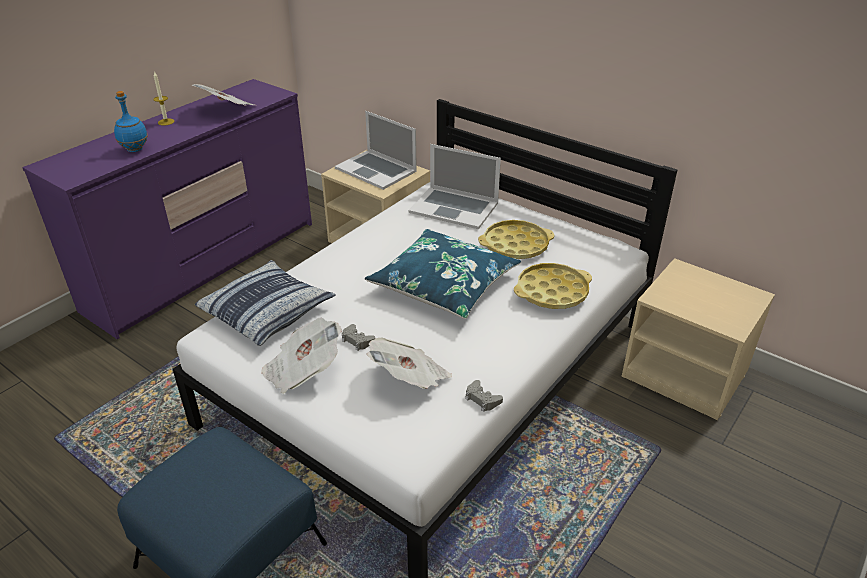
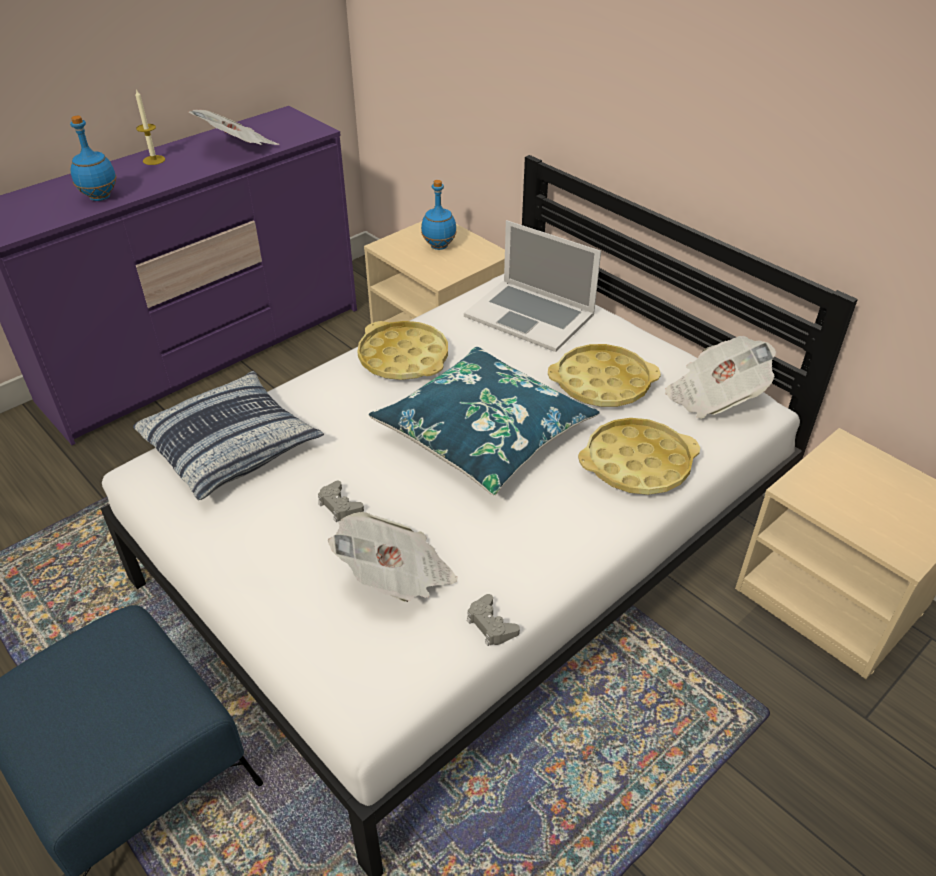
camera: 10 degrees right, 5 degrees up
(303, 370) = (252, 543): newspaper -> newspaper (714, 396)
(373, 243) = (403, 358): none -> yellow tray
(376, 169) = (439, 246): laptop -> blue bottle

